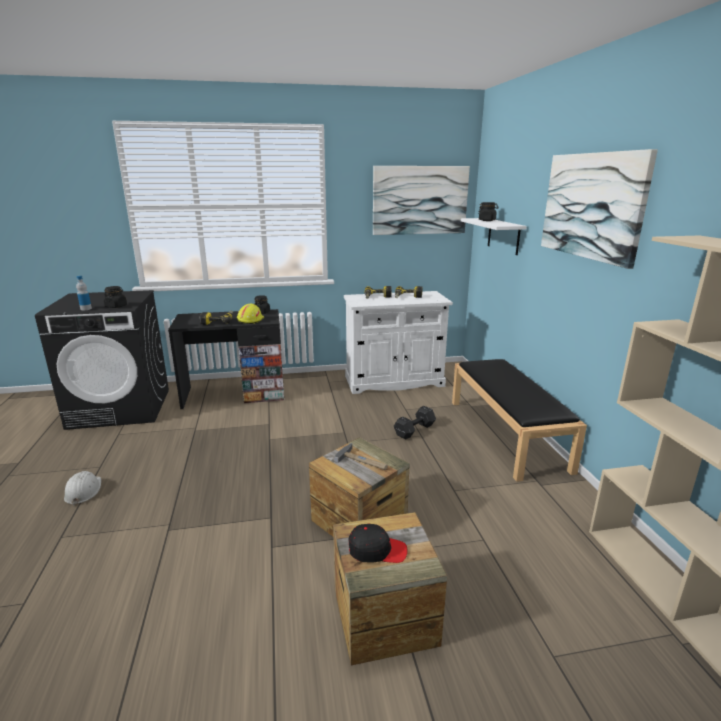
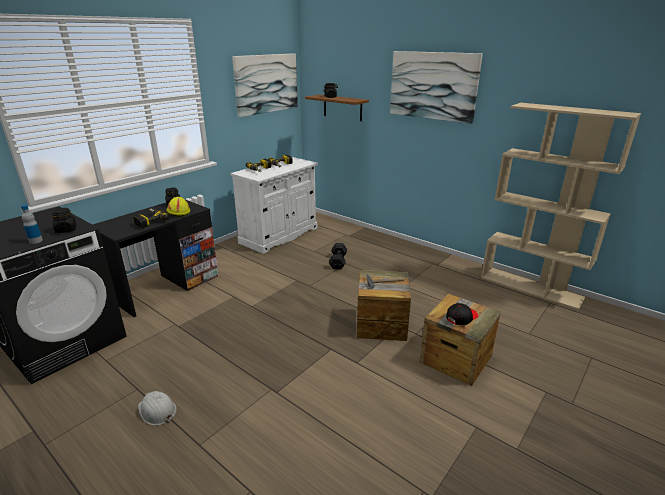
camera: 40 degrees left, 5 degrees up
(503, 236) = (342, 107): white shelf -> brown shelf
(507, 434) = (389, 245): black bench -> none

